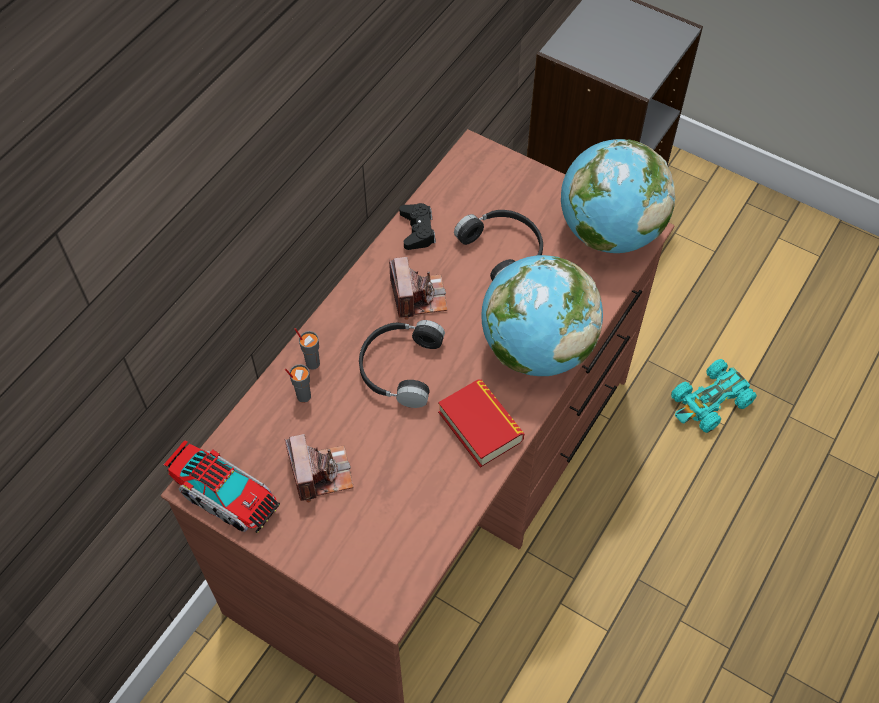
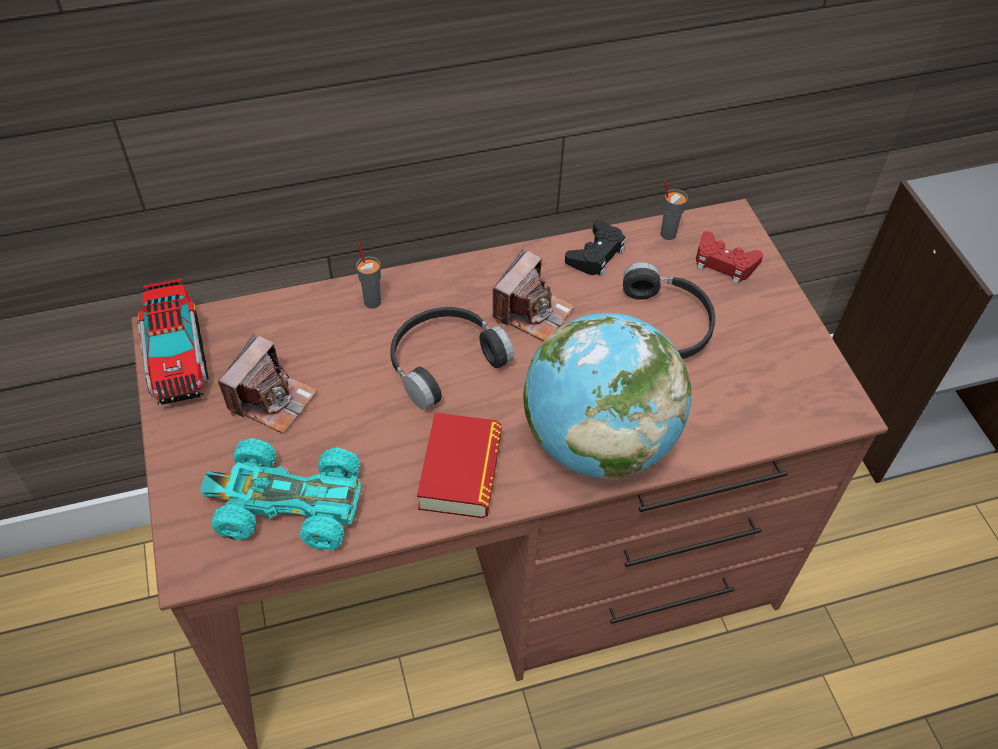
camera: 40 degrees right, 5 degrees down
(303, 396) = (333, 323): grey cup -> grey cup (667, 234)
(497, 182) = (724, 263): none -> red game controller
(609, 232) = (800, 385): globe -> none
(710, 402) = (858, 701): turquoise toy car -> turquoise toy car (287, 504)

